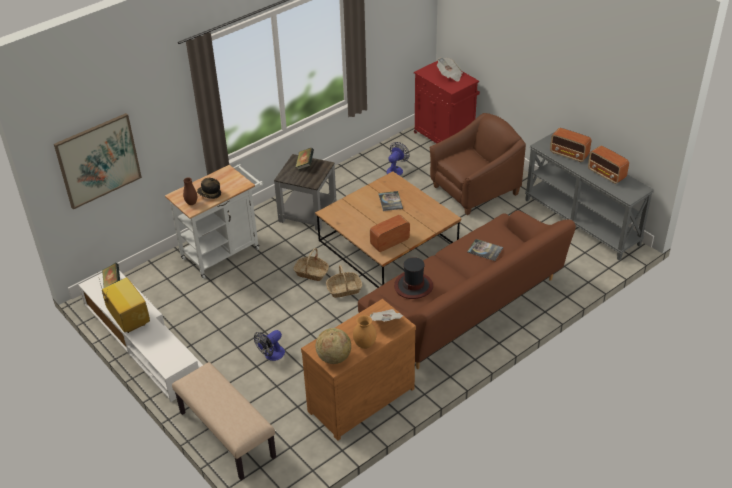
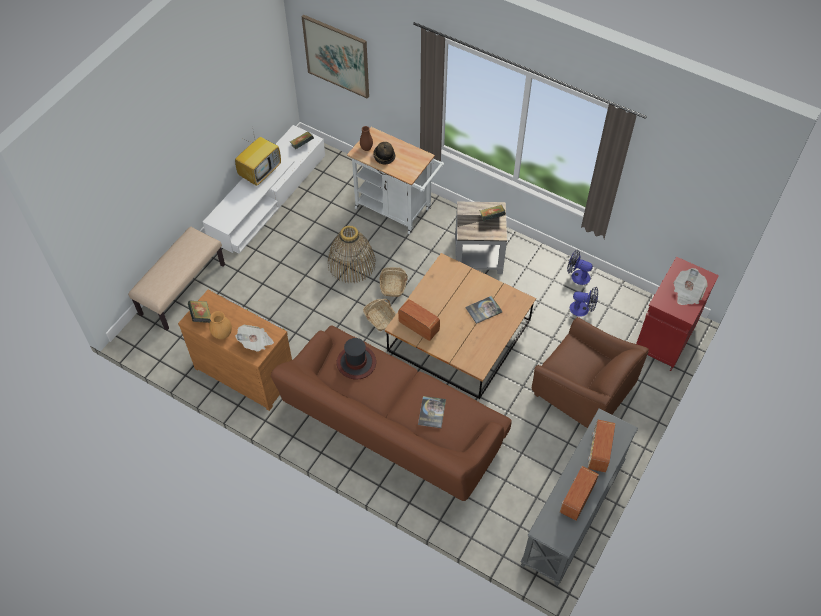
camera: 70 degrees right, 15 degrees up
(270, 295) = (351, 263): none -> basket
(271, 355) = (278, 290): fan -> fan (577, 276)
(334, 357) = (201, 316): globe -> book

